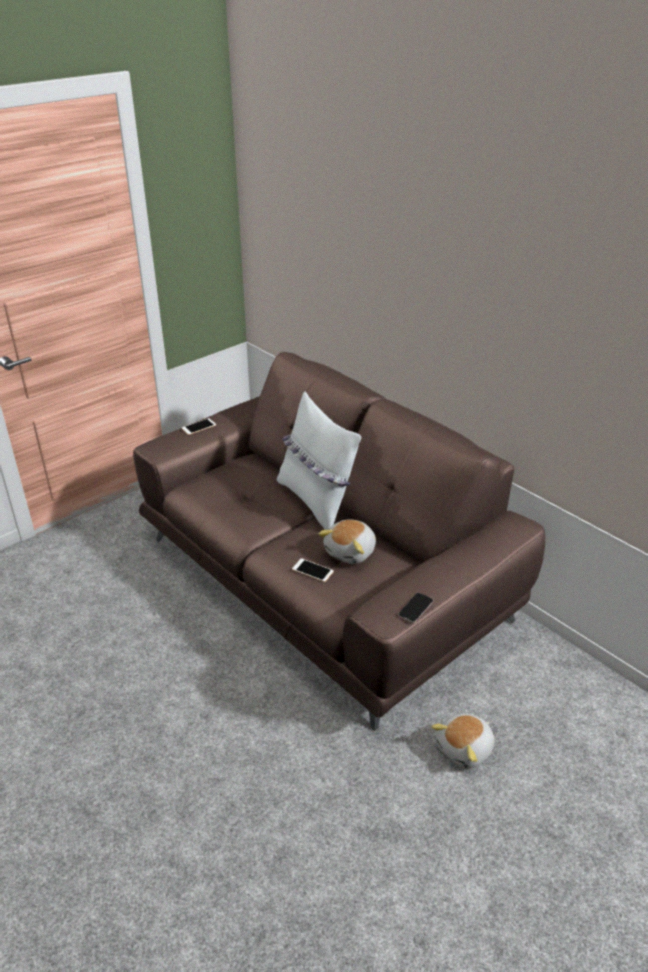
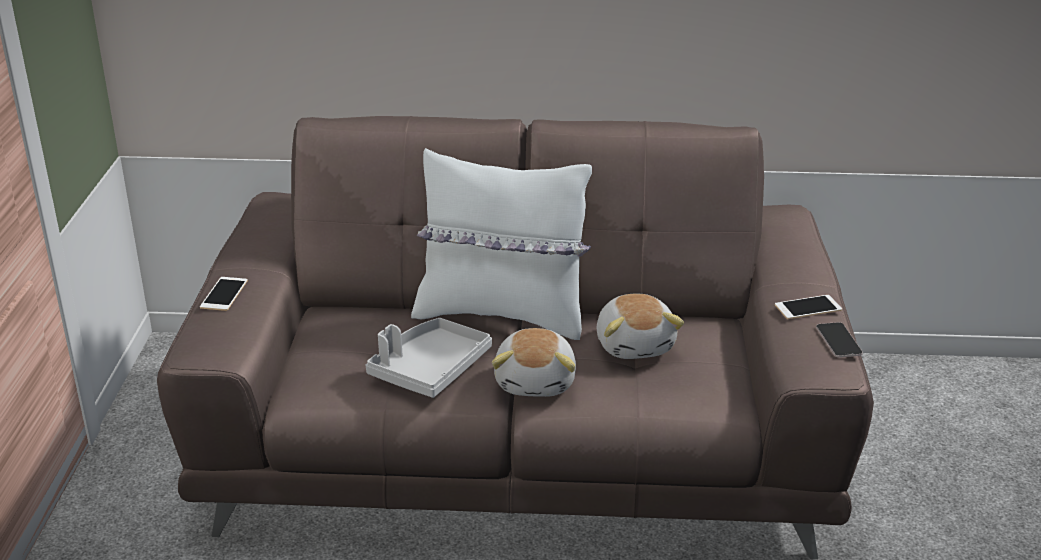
camera: 45 degrees left, 5 degrees down
(245, 508) = (429, 369): none -> grey tray
(312, 570) = (631, 387): phone -> phone (808, 307)
(465, 749) = (916, 511): plush toy -> plush toy (536, 381)

